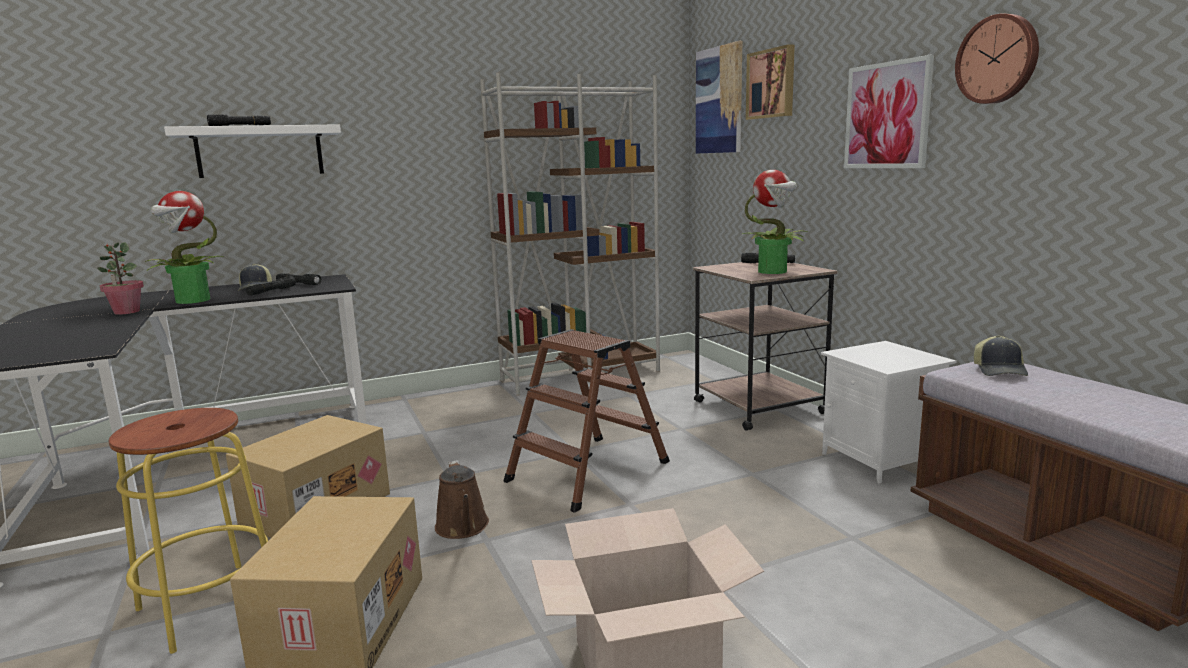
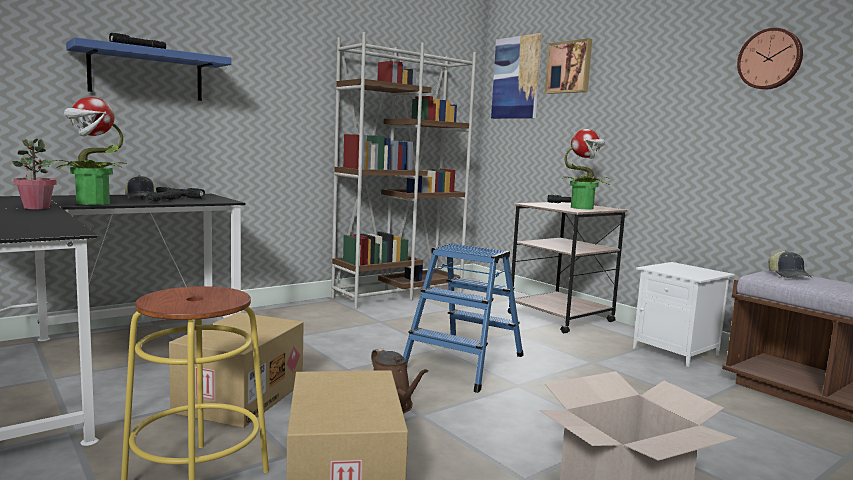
camera: 15 degrees left, 5 degrees down
(260, 152) = (146, 74): white shelf -> blue shelf
(588, 471) = (464, 363): brown step ladder -> blue step ladder
(887, 116) = (675, 95): picture -> none

